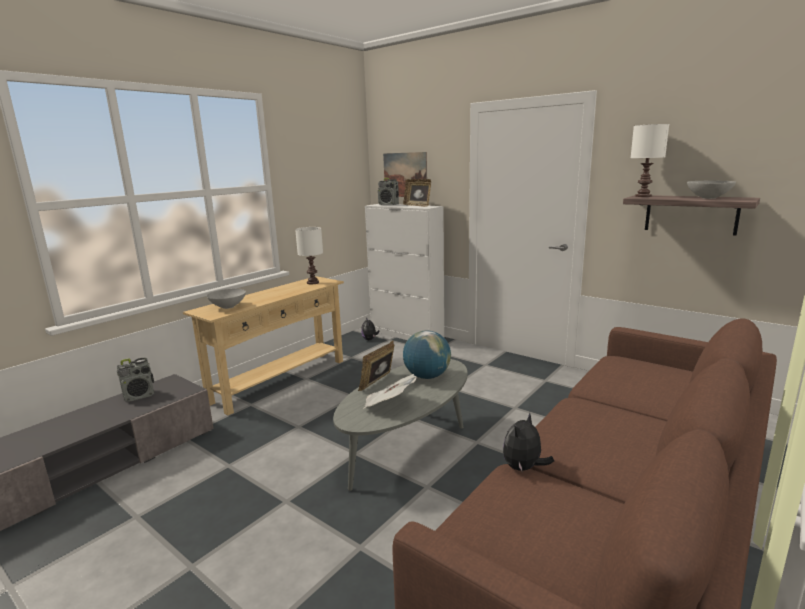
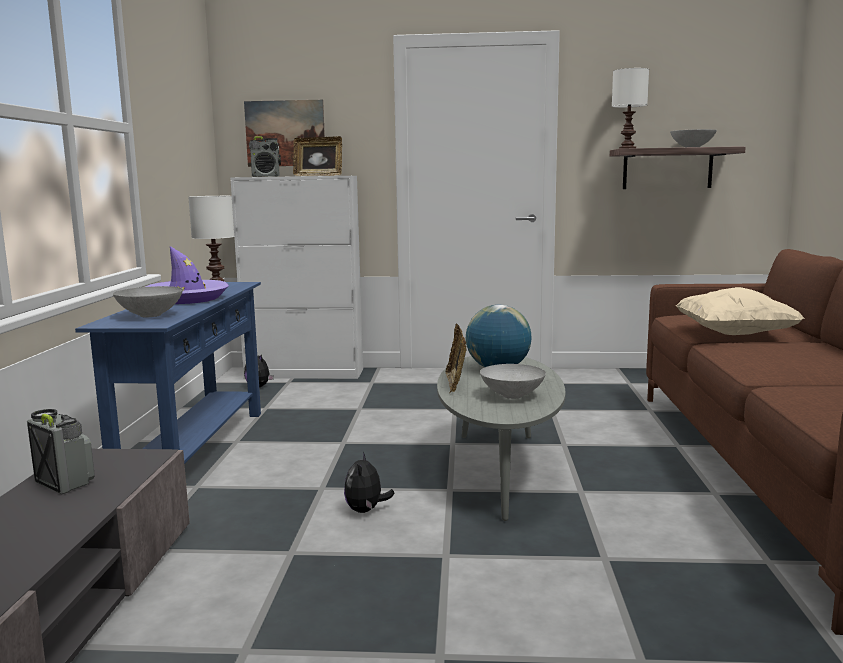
camera: 35 degrees left, 5 degrees down
(139, 396) = (64, 482): radio -> radio turned 75 degrees counterclockwise
(274, 293) = (187, 299): none -> purple hat
(280, 380) = (196, 452): beige console table -> blue console table
(389, 404) = (511, 395): newspaper -> grey bowl
(523, 468) = (776, 386): plush toy -> plush toy (366, 510)
(617, 396) = (734, 335): none -> beige pillow

